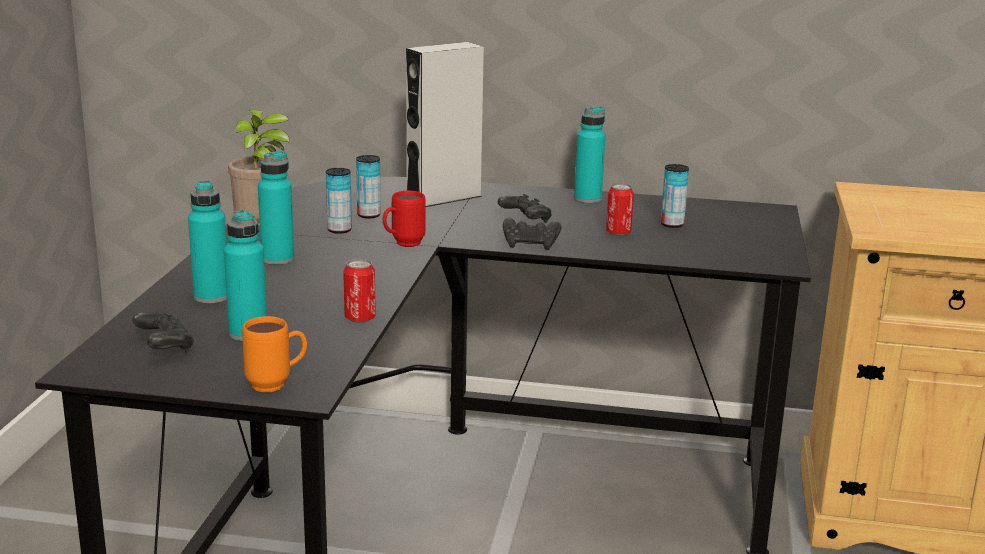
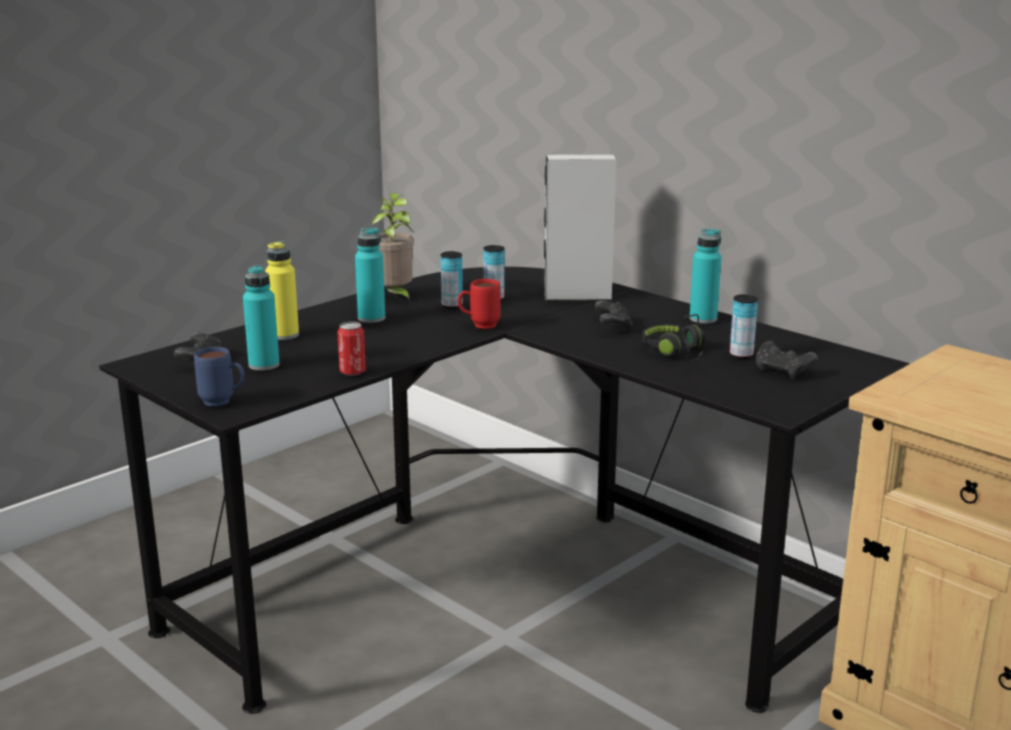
camera: 35 degrees right, 0 degrees up
(212, 297) = (284, 335): turquoise bottle -> yellow bottle
(277, 385) = (223, 403): orange mug -> blue mug
(530, 245) = (580, 347): black game controller -> black game controller (783, 371)
(618, 232) = (676, 352): can -> black headphones

